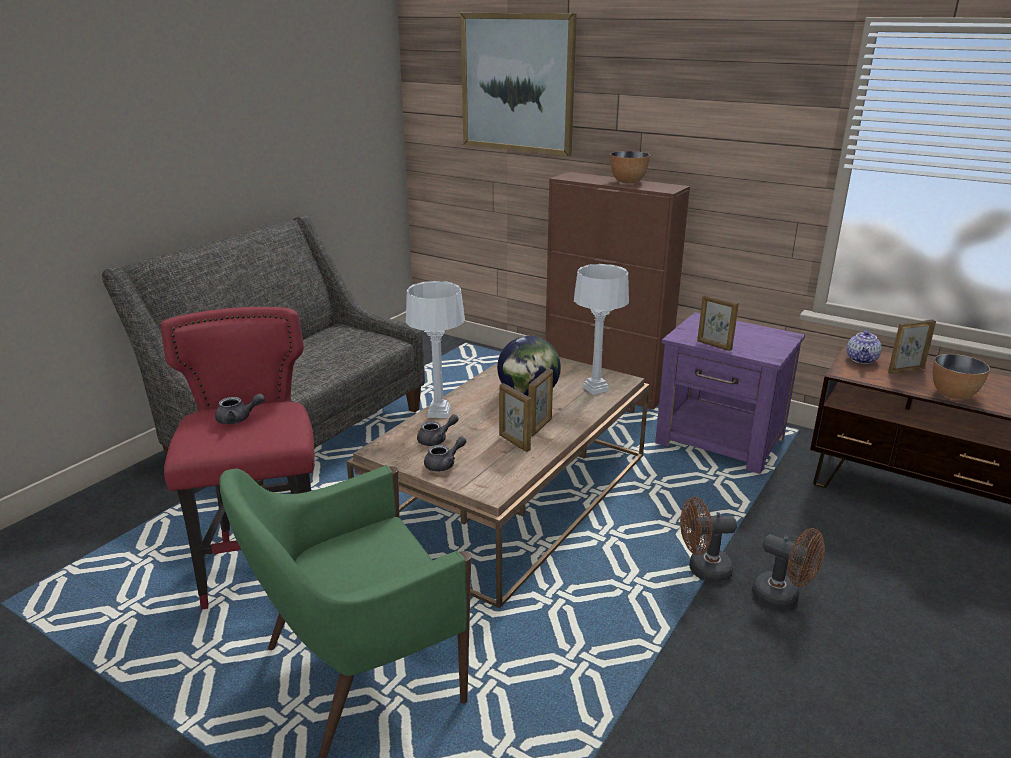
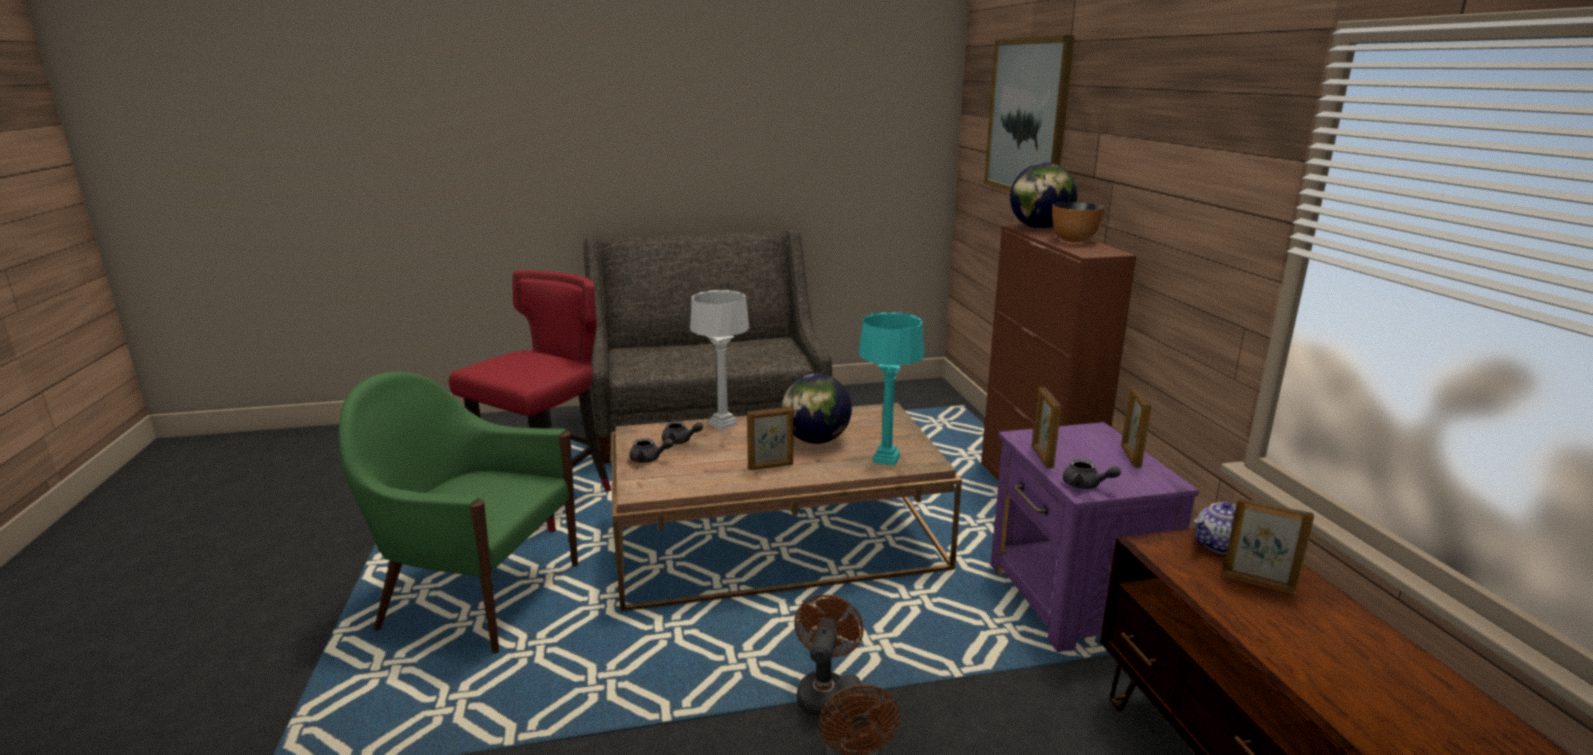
camera: 45 degrees right, 5 degrees down
(238, 419) = (527, 360): grey teapot -> grey teapot (1086, 485)
(514, 443) = (726, 468): picture frame -> picture frame (1130, 456)
(580, 176) = (1039, 228): none -> globe
(596, 388) = (886, 459): grey table lamp -> turquoise table lamp
(702, 570) = (824, 692): brown fan -> brown fan turned 60 degrees clockwise
(952, 394) = (1265, 637): bowl -> none

